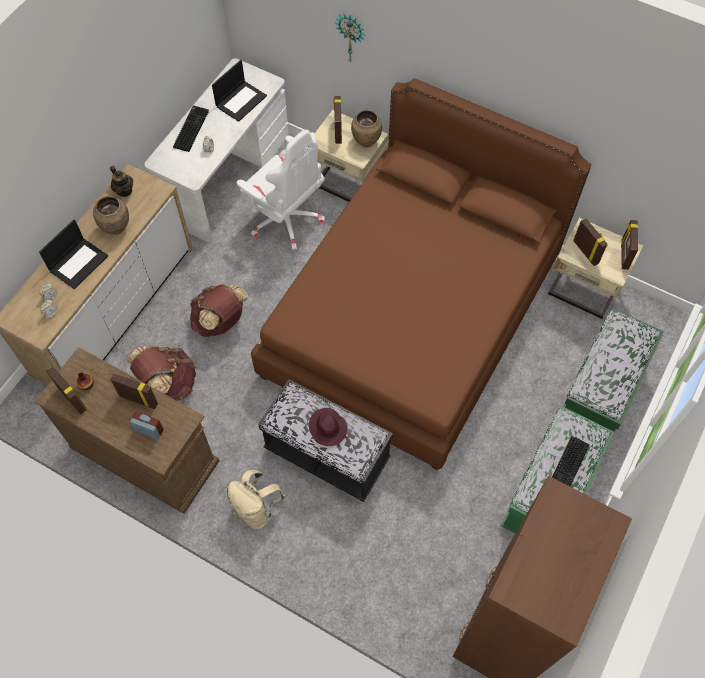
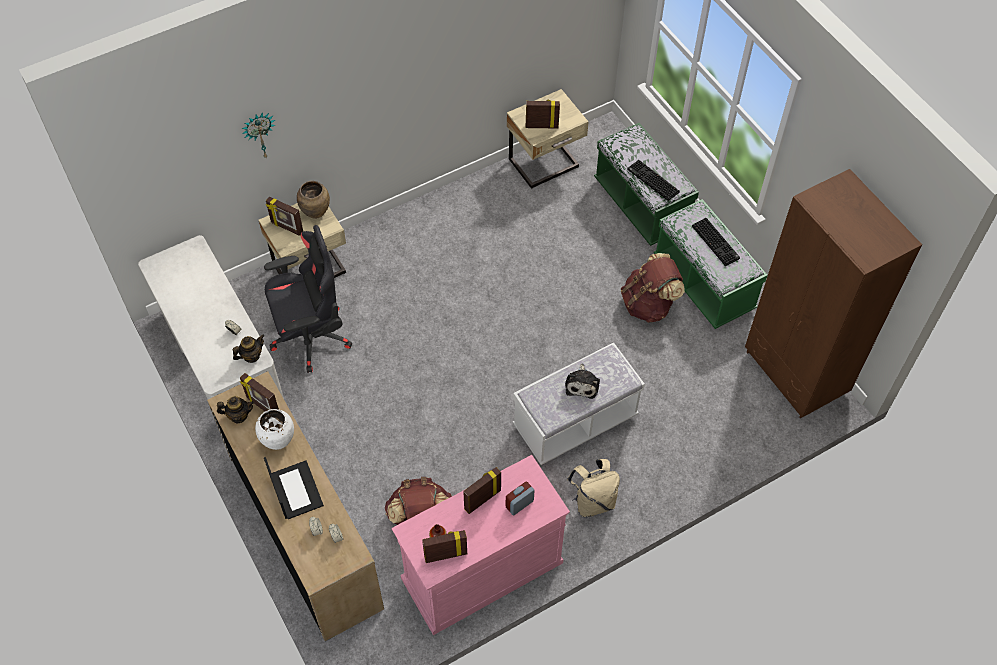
camera: 60 degrees left, 5 degrees down
(116, 228) = (278, 441): brown vase -> white vase
(144, 454) = (482, 571): brown dresser -> pink dresser
(190, 128) = (195, 335): keyboard -> keyboard (652, 181)
(194, 172) = (251, 356): none -> teapot
(220, 322) = (385, 443): brown backpack -> brown backpack (648, 304)
(241, 100) = (197, 280): laptop -> none
(285, 218) = (310, 337): white office chair -> black office chair
(327, 454) = (575, 421): black bench -> white bench
(328, 428) = (582, 384): purple hat -> plush toy
(412, 315) = (484, 292): brown bed -> none
(624, 254) = (561, 104): picture frame -> picture frame (262, 406)

